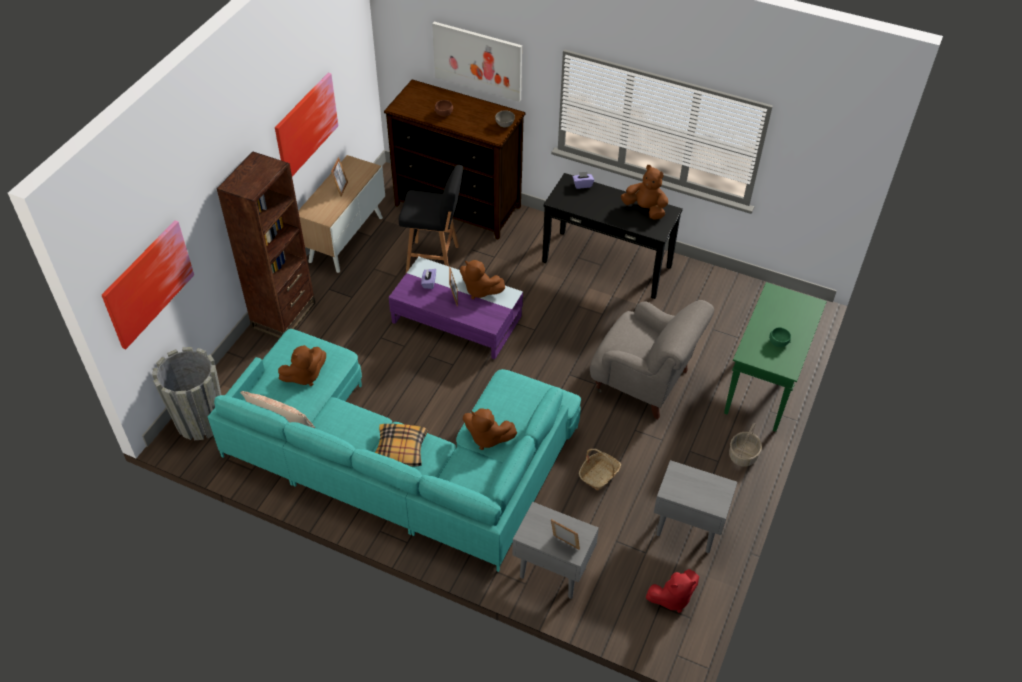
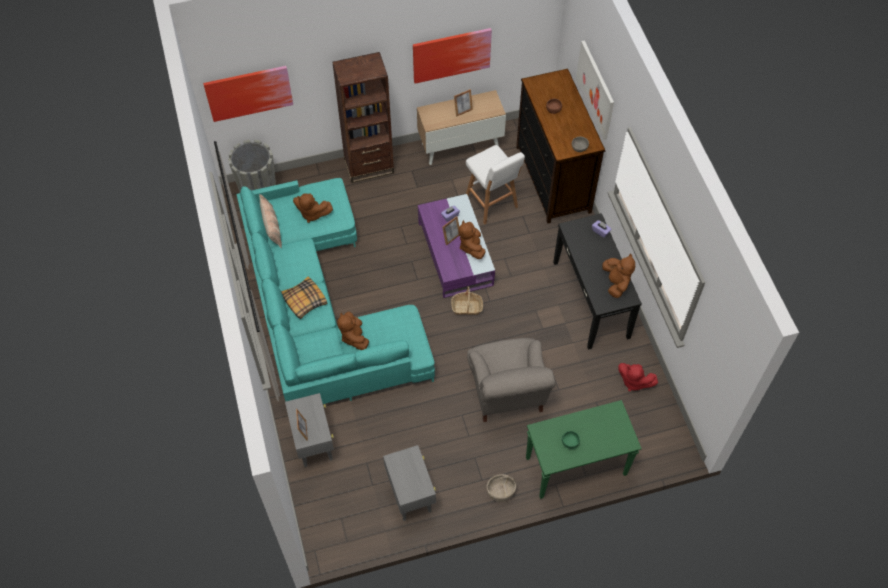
camera: 50 degrees right, 10 degrees up
(435, 260) = (492, 204): black stool -> white stool
(599, 475) = (407, 419): basket -> basket (467, 307)
(672, 598) = (352, 521): red plush toy -> red plush toy (633, 381)

